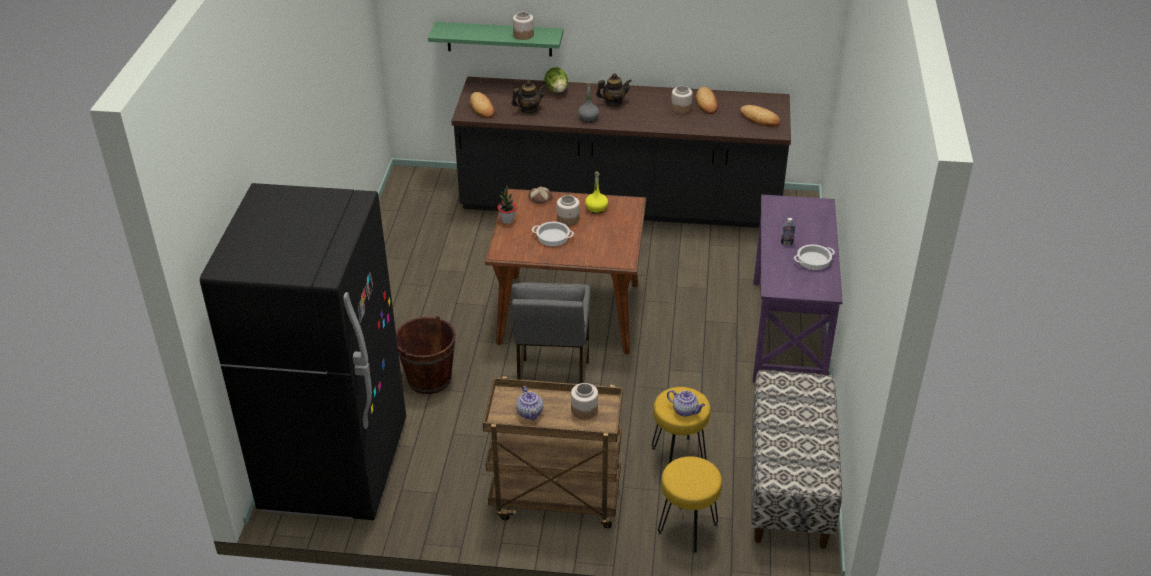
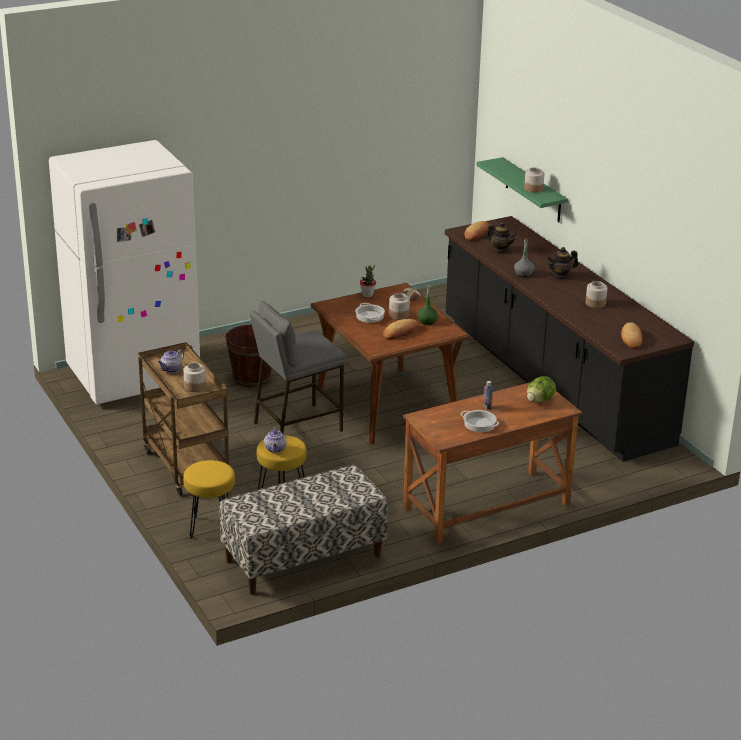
camera: 55 degrees right, 10 degrees down
(335, 466) = (134, 377): black fridge -> white fridge
(557, 90) = (544, 251): lettuce -> lettuce (539, 401)
(596, 208) = (427, 321): yellow bottle -> green bottle
(613, 102) = (561, 276): teapot -> teapot turned 120 degrees clockwise
(706, 103) = (620, 311): bread -> bread (400, 332)
(788, 332) = (487, 507): purple desk -> brown desk

